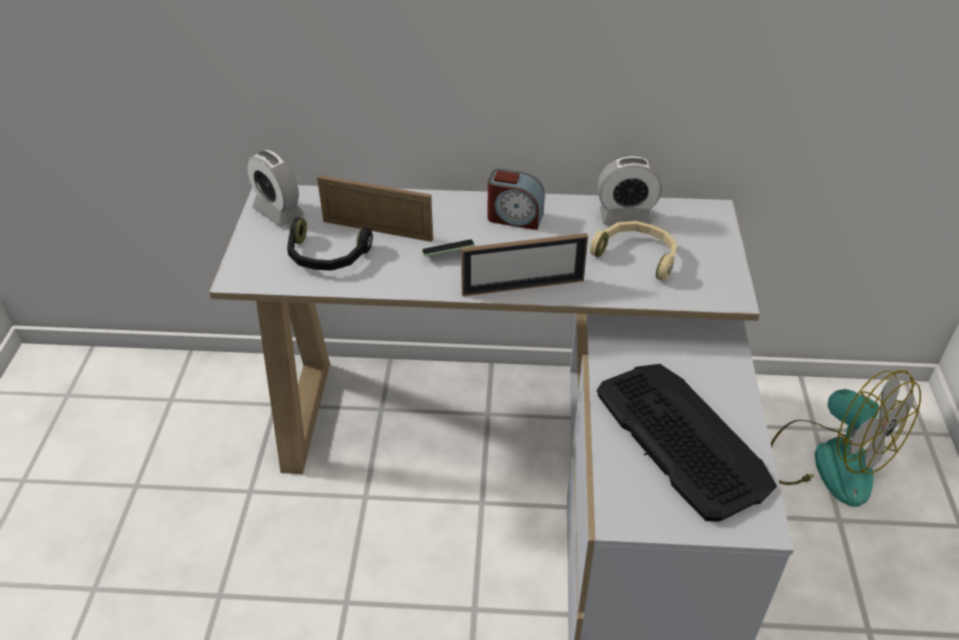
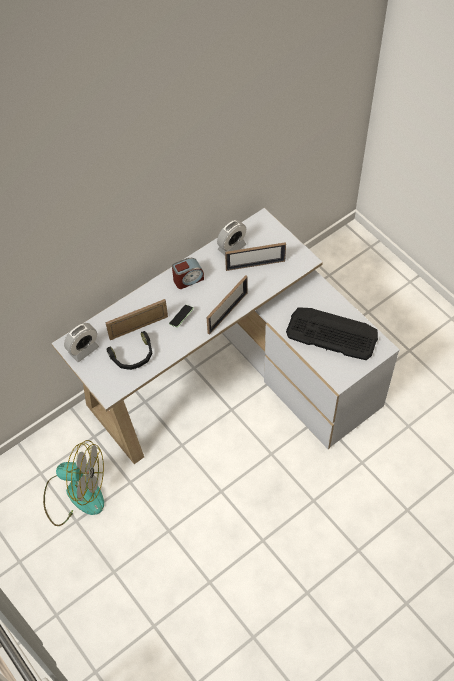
camera: 40 degrees left, 15 degrees up
(278, 212) = (83, 350): alarm clock -> alarm clock turned 45 degrees counterclockwise
(637, 256) = (255, 265): beige headphones -> picture frame
(828, 460) = (345, 287): fan -> fan (75, 493)

